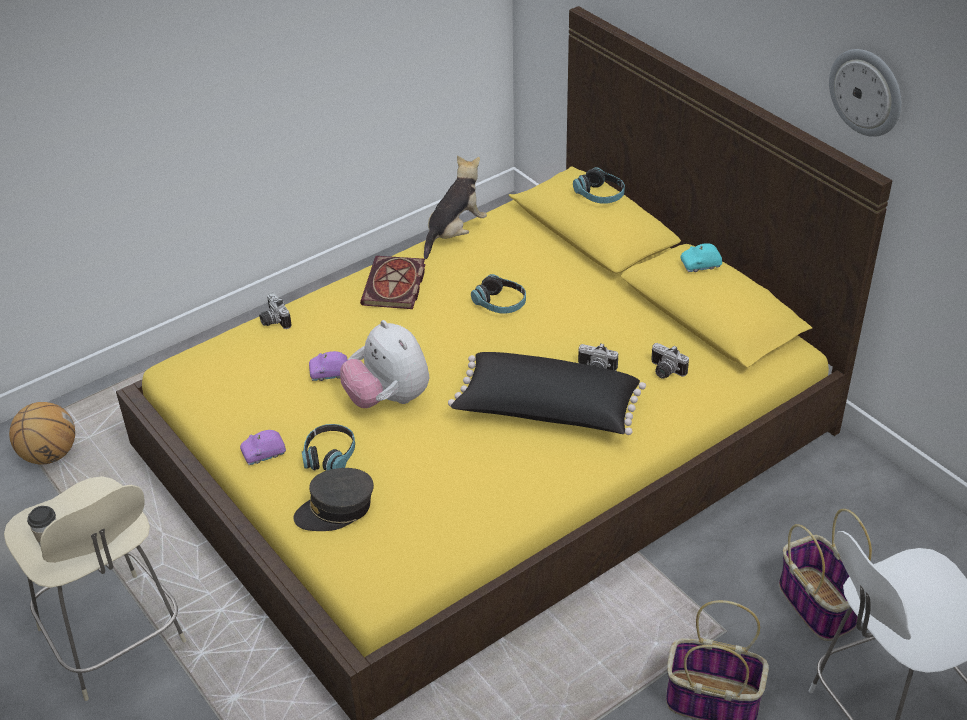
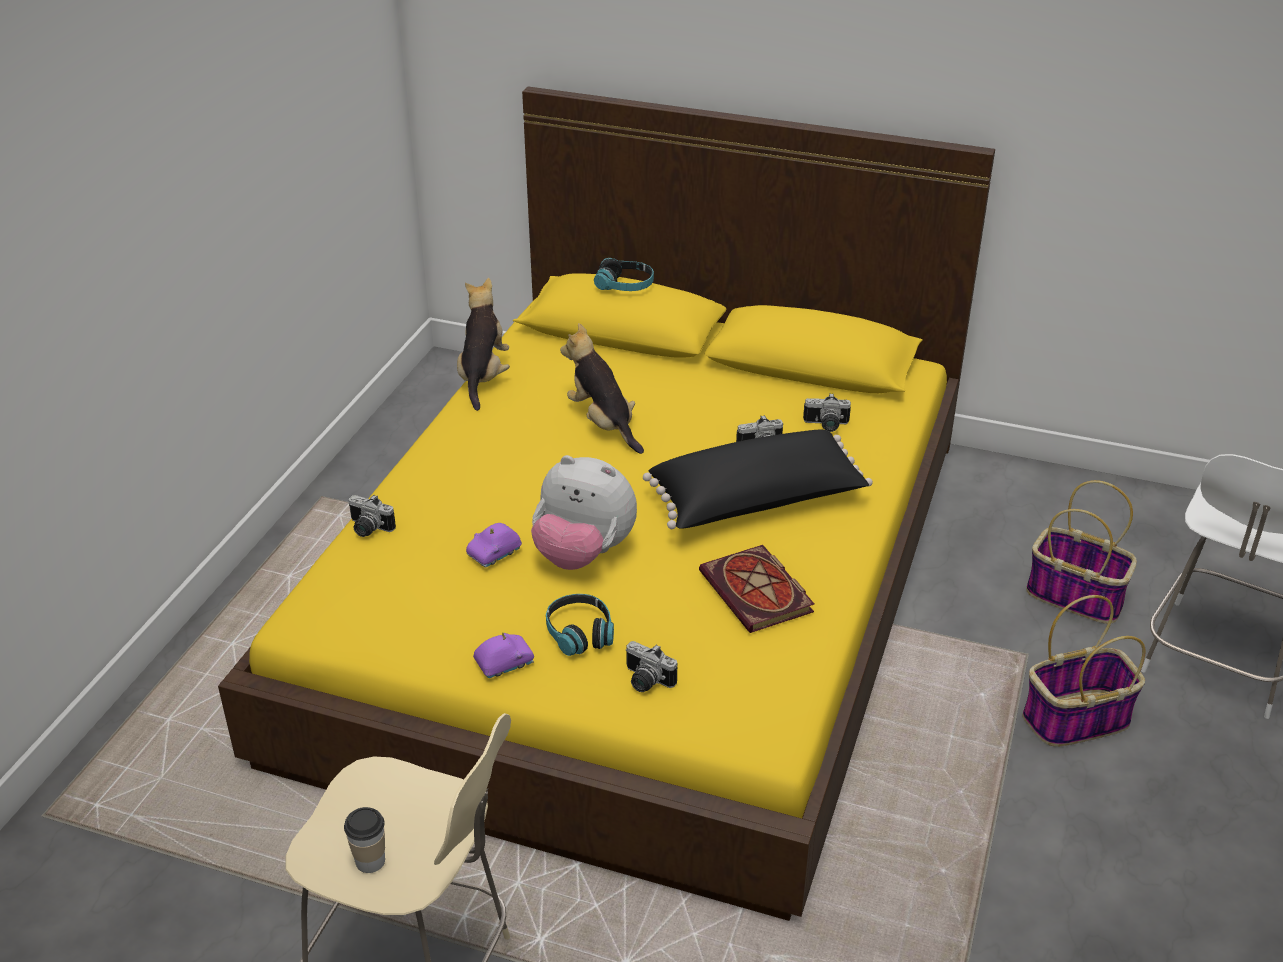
camera: 35 degrees left, 5 degrees down
(49, 455) = (122, 822): basketball -> none
(264, 454) = (503, 663): purple toy car -> purple toy car turned 150 degrees counterclockwise
(336, 509) = (645, 681): grey cap -> camera
(395, 286) = (473, 447): book -> book (759, 593)
(500, 303) = (603, 423): headphones -> plush toy
(701, 265) = (788, 314): turquoise toy car -> none
(866, 92) = (947, 66): wall clock -> none

